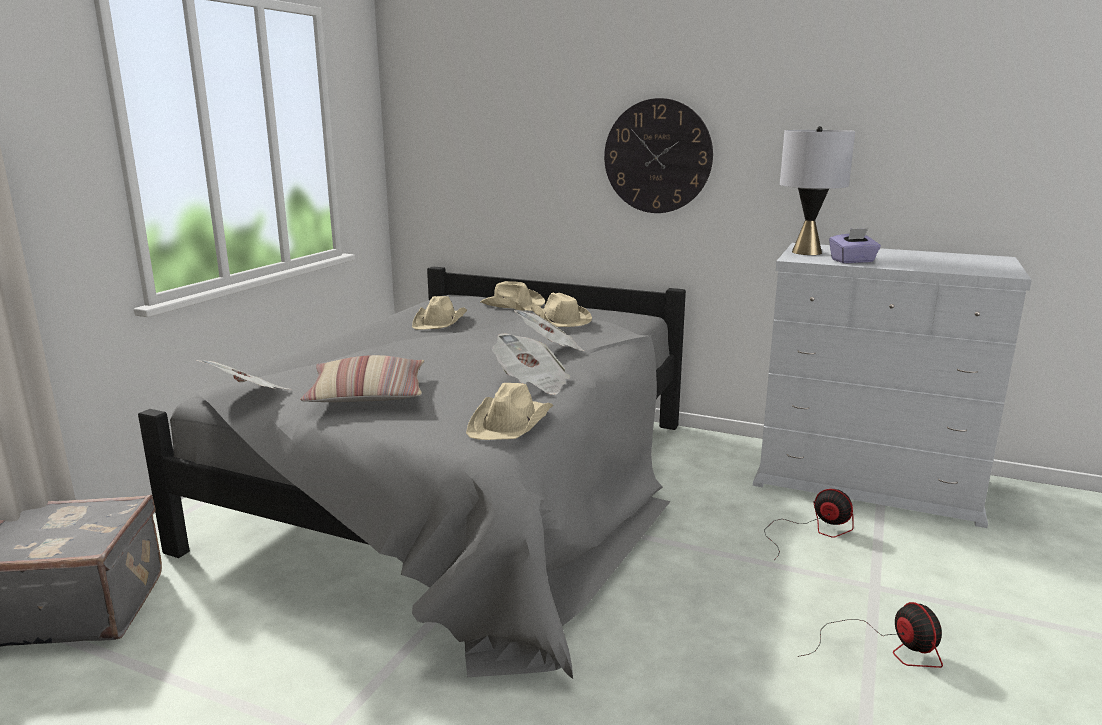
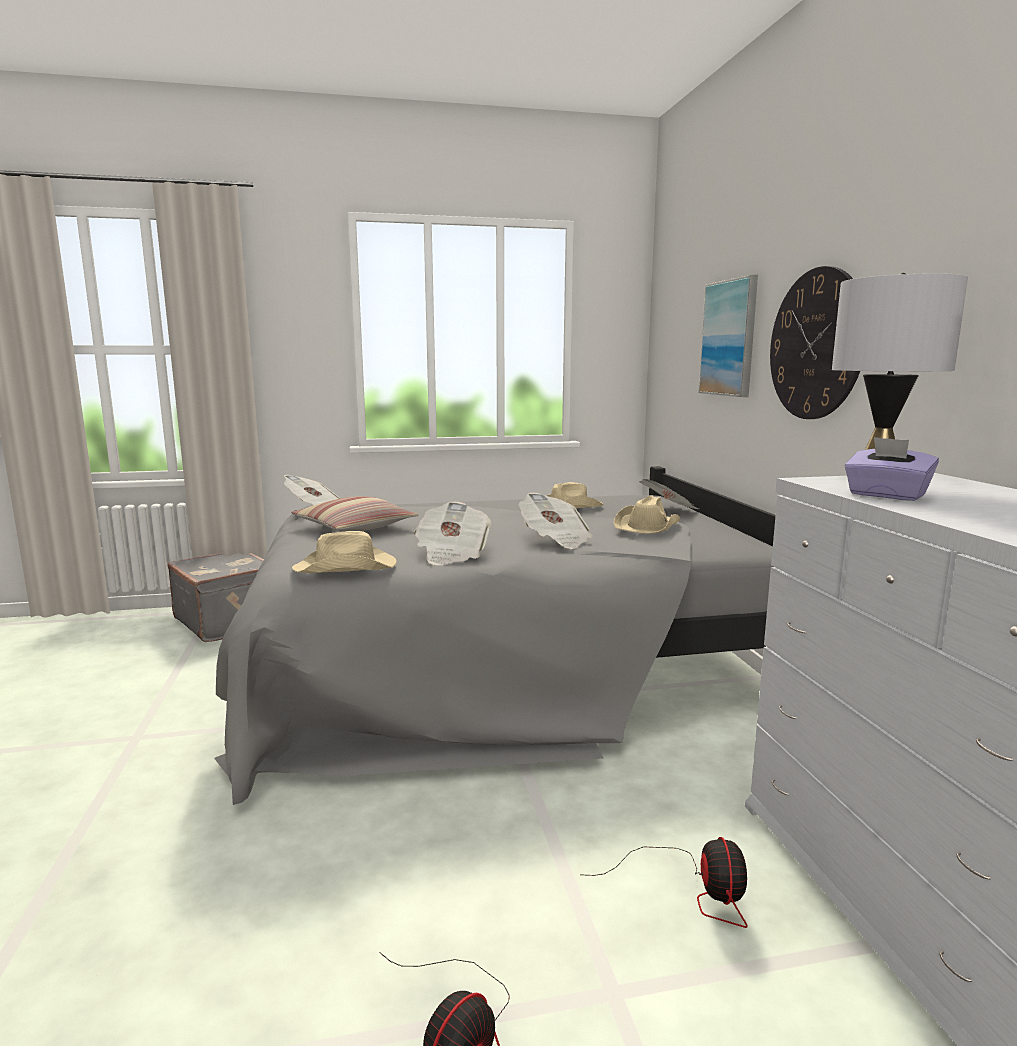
camera: 55 degrees right, 5 degrees down
(512, 304) = (669, 510): beige hat -> newspaper
(538, 145) = (729, 338): none -> picture

